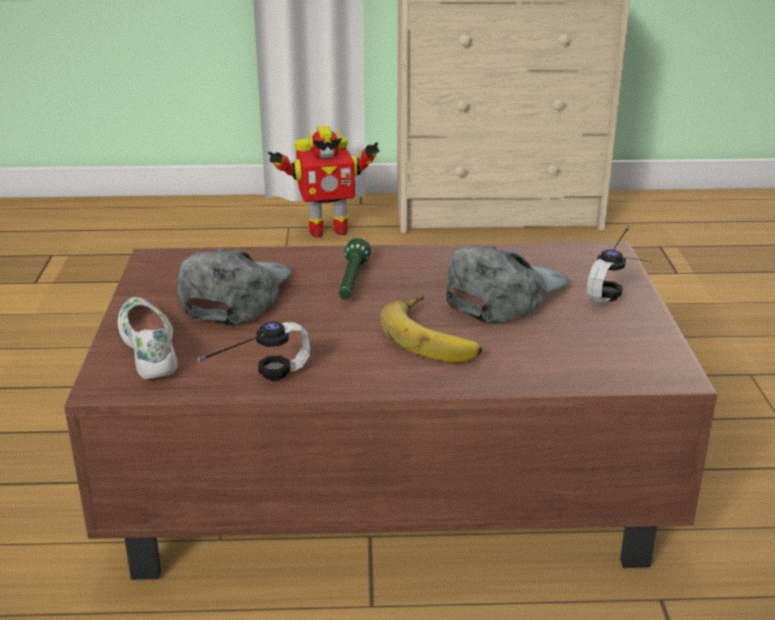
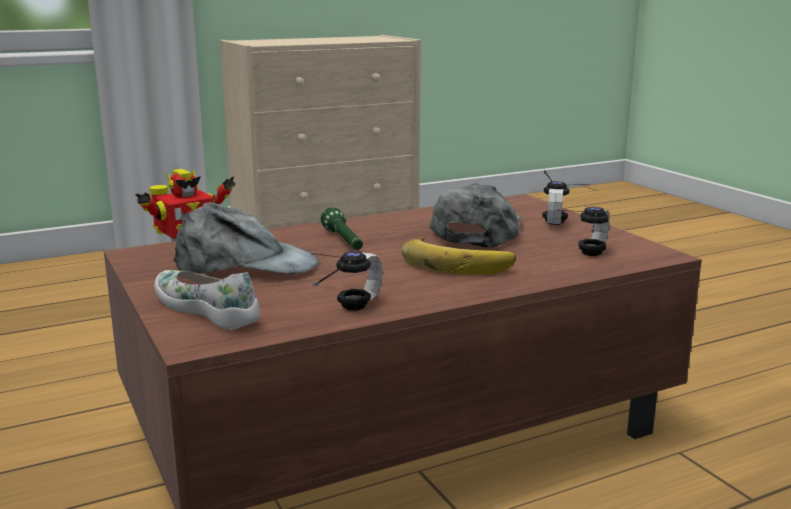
camera: 25 degrees left, 10 degrees down
(235, 294) = (246, 264): grey cap -> grey cap turned 105 degrees clockwise
(571, 358) = (577, 257): none -> headphones

